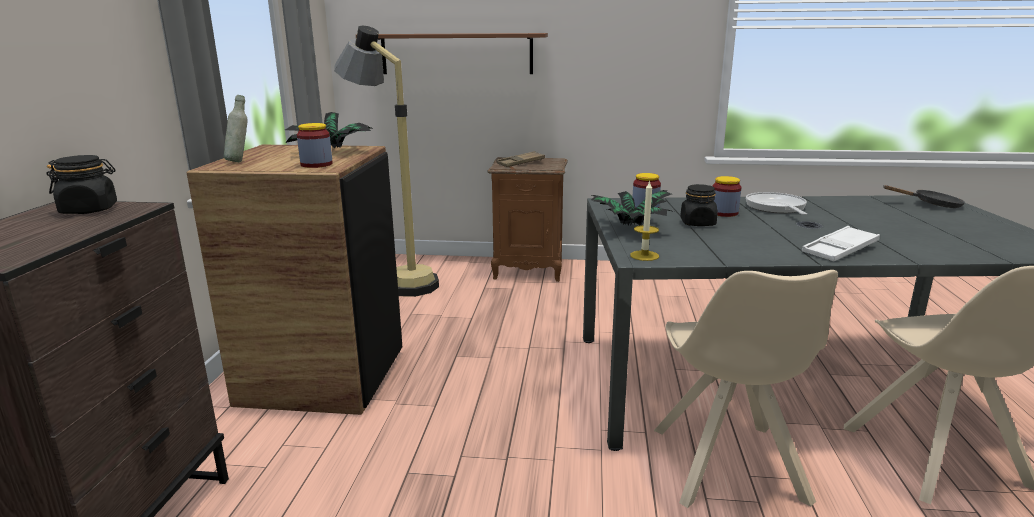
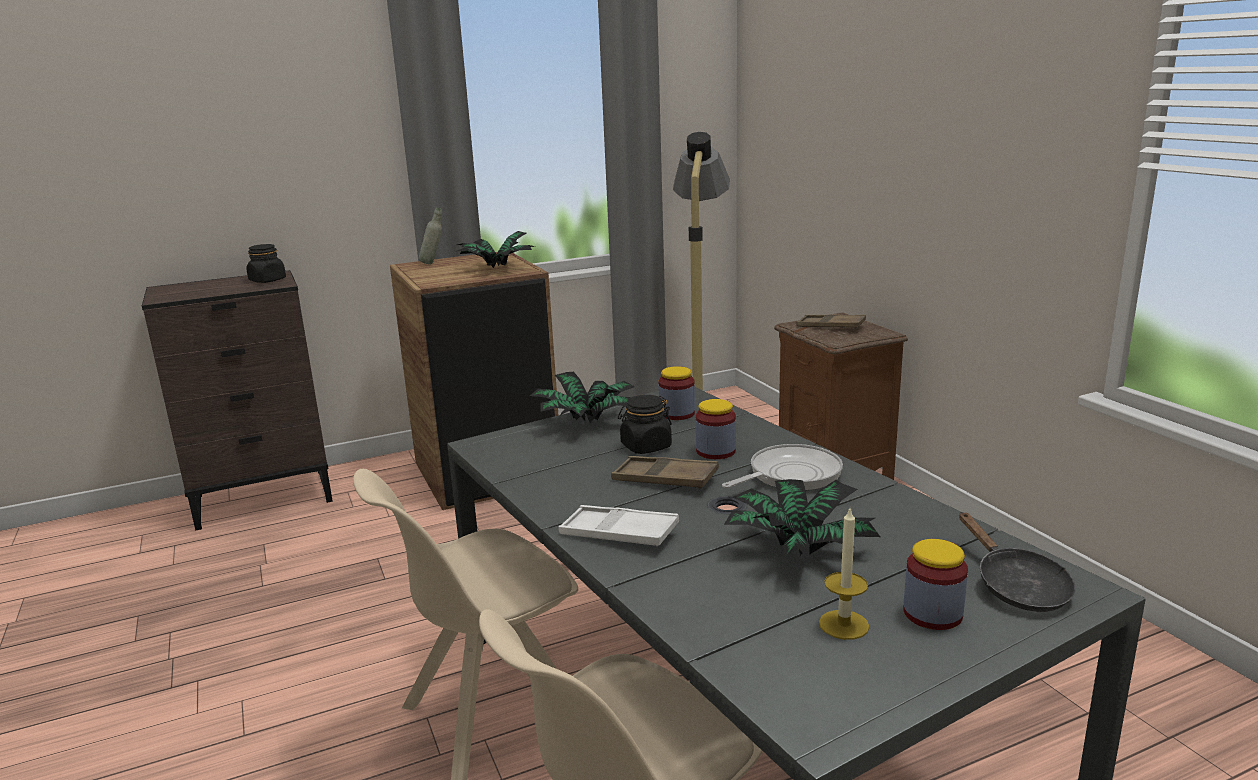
camera: 60 degrees right, 0 degrees up
(316, 164) = (442, 278): jar -> jar (932, 613)
(456, 54) = (824, 168): brown shelf -> none
(644, 255) = (491, 445): candle -> candle (844, 624)
(759, 228) = (665, 479): none -> brown tray
(880, 224) = (797, 550): none -> potted plant

